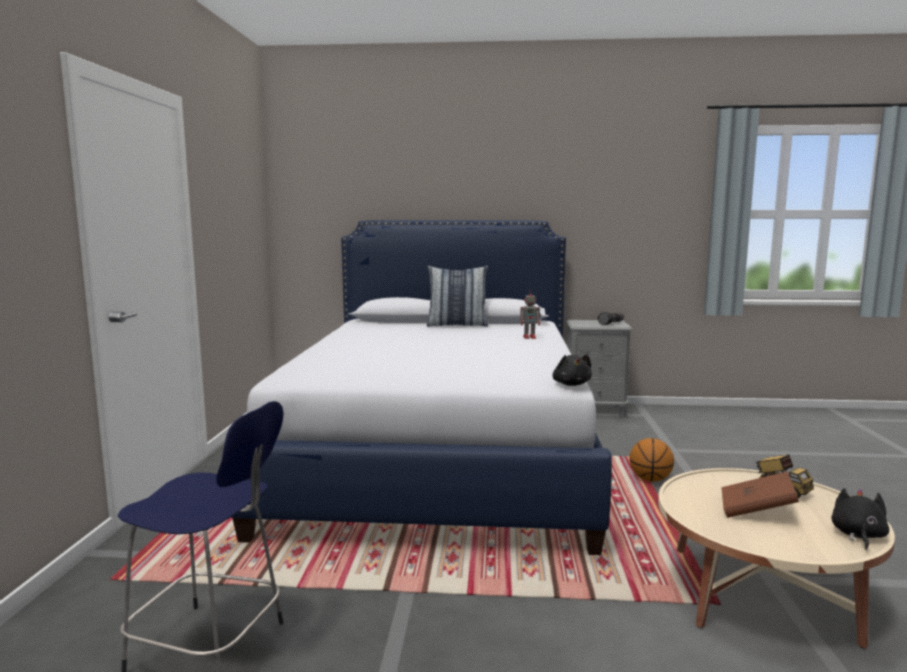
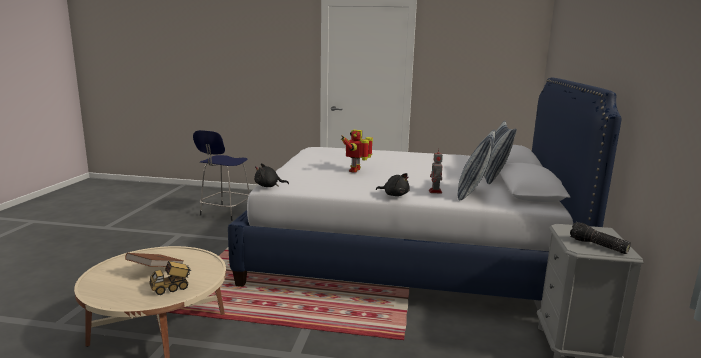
camera: 95 degrees right, 5 degrees up
(454, 357) = (356, 170): none -> toy robot
(523, 330) = (473, 193): none -> pillow
(650, 479) = (346, 334): basketball -> none
(857, 535) = (98, 291): black plush toy -> black plush toy (394, 195)

